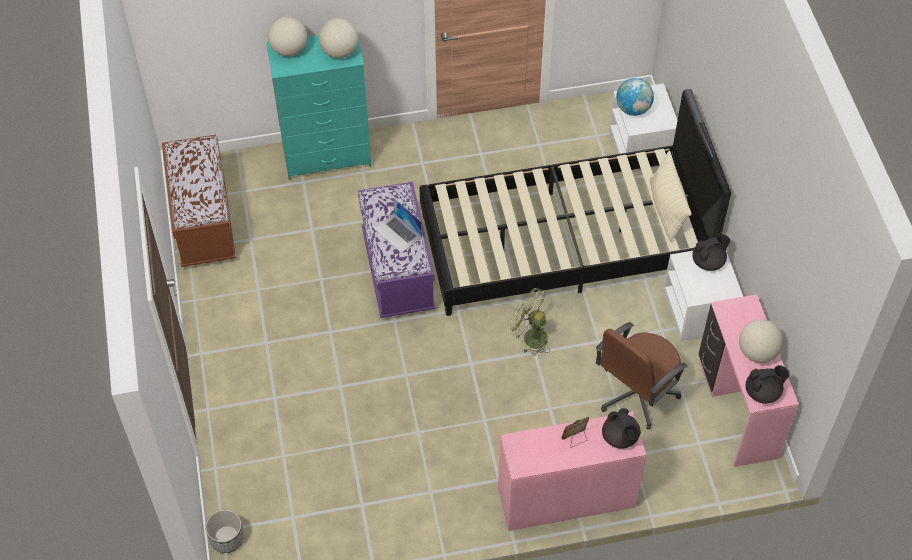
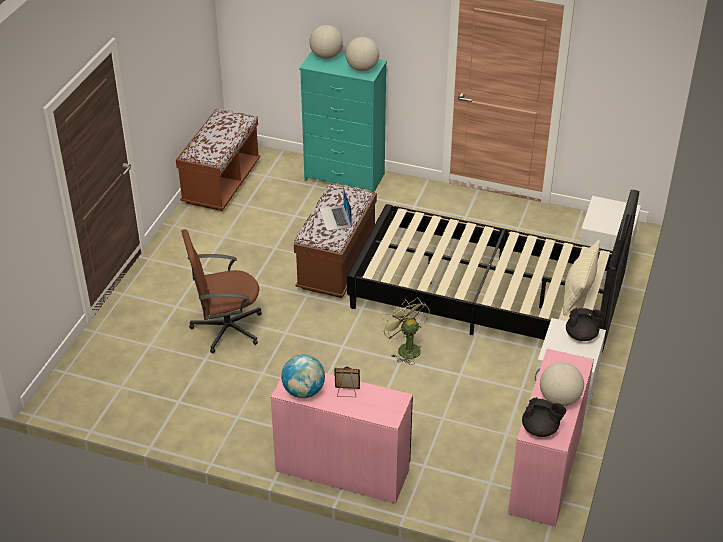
camera: 30 degrees right, 15 degrees down
(227, 538) = (63, 379): planter -> none
(398, 271) = (337, 265): purple bench -> brown bench
(620, 437) = (385, 407): black teapot -> none
(633, 109) = (599, 212): globe -> globe (303, 391)
(636, 394) = (462, 424): brown office chair -> brown office chair (226, 328)

